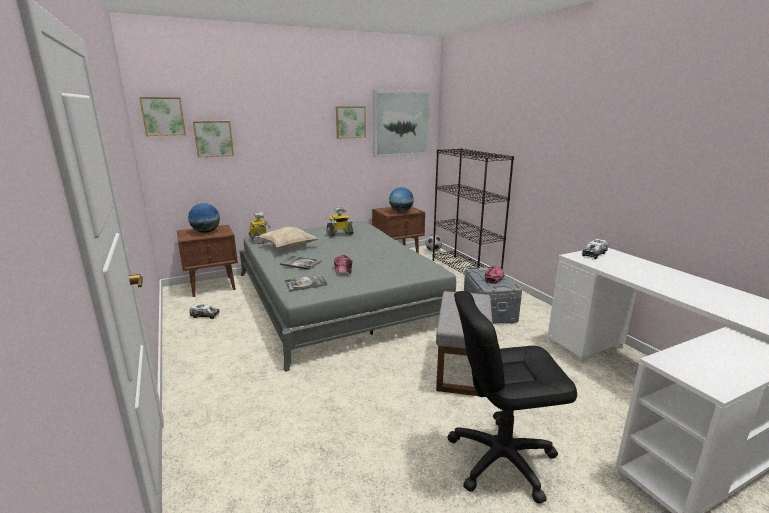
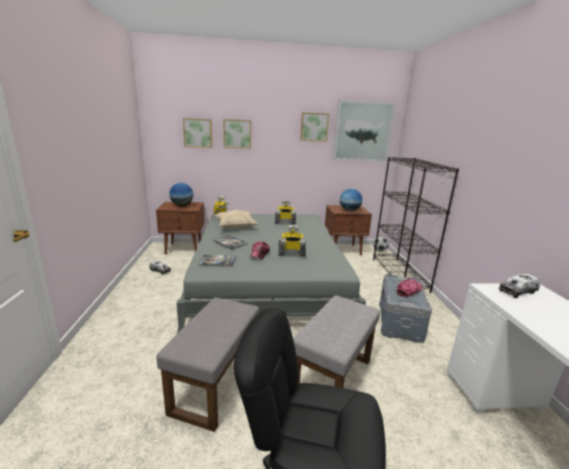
camera: 20 degrees right, 0 degrees up
(163, 116) = (162, 113): picture -> picture (237, 134)
(362, 401) = (216, 385): none -> grey ottoman
(374, 263) = (291, 253): none -> toy robot

